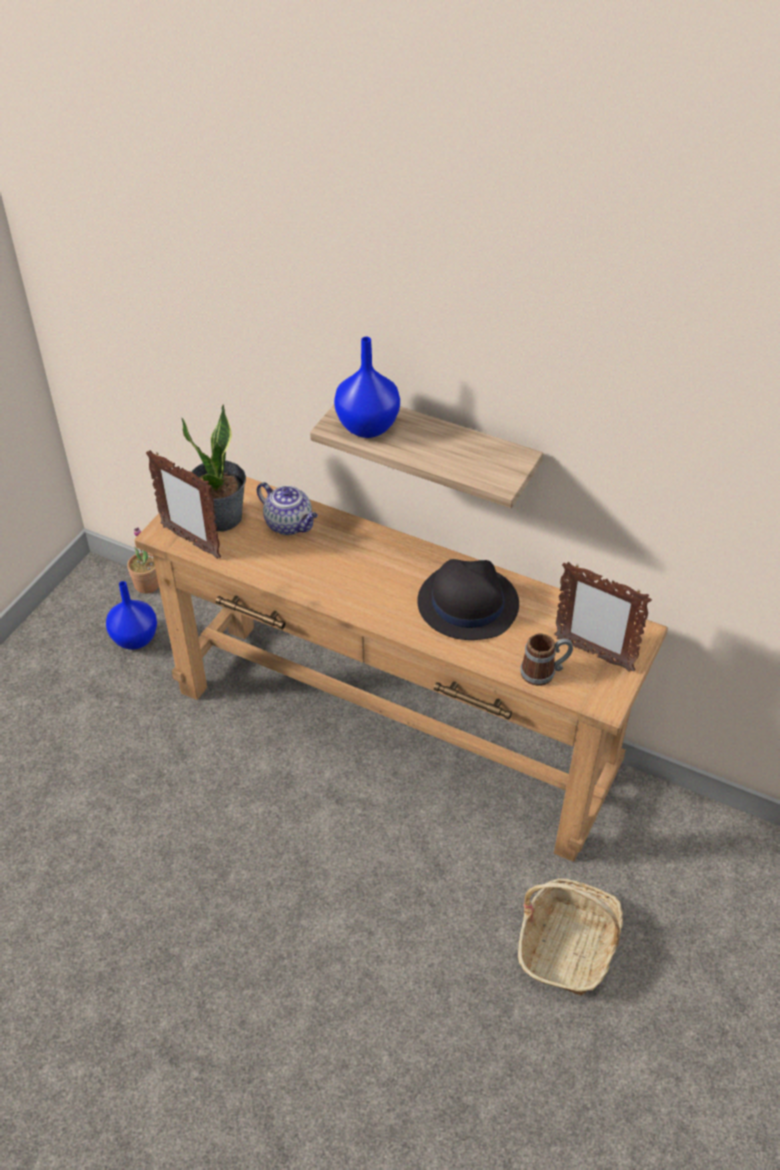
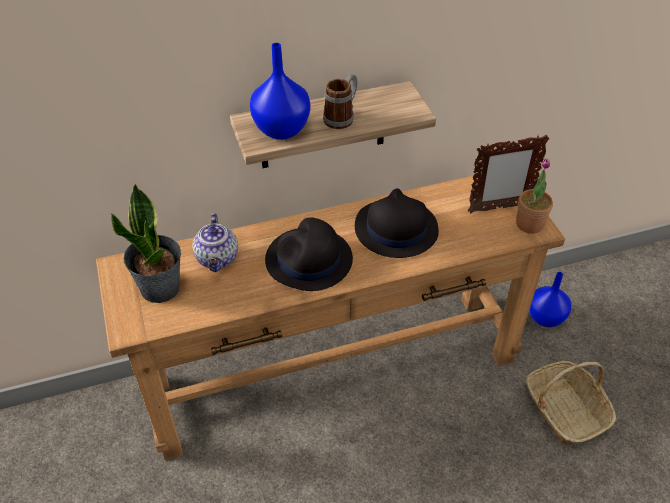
camera: 45 degrees left, 0 degrees up
(134, 638) = (83, 451): blue vase -> blue vase (544, 318)
(147, 584) = (49, 406): potted plant -> potted plant (529, 224)
(190, 542) = (159, 321): picture frame -> none
(290, 524) = (218, 259): teapot -> teapot turned 90 degrees clockwise
(358, 576) = (309, 260): none -> black hat
(544, 672) = (489, 237): mug -> mug (342, 117)

